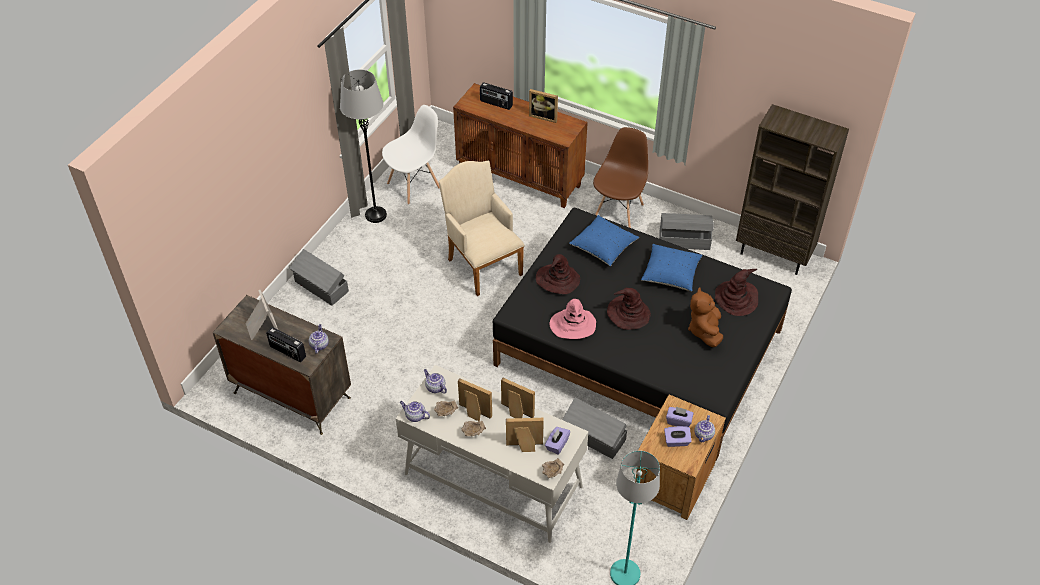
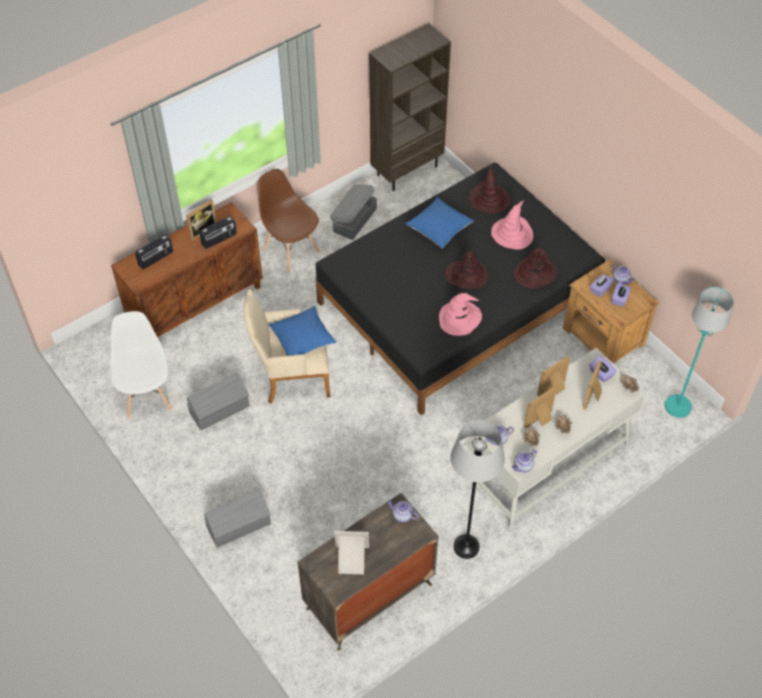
camera: 65 degrees left, 5 degrees up
(287, 352) = (397, 546): radio -> radio (219, 239)
(375, 215) = (167, 443): grey floor lamp -> grey floor lamp (466, 547)
(557, 280) = (400, 309): brown hat -> brown hat (535, 273)
(594, 437) = (536, 372): grey storage box -> grey storage box (220, 409)
(603, 248) = (381, 261): blue pillow -> blue pillow (302, 340)
(704, 330) = (512, 234): brown plush toy -> pink hat

